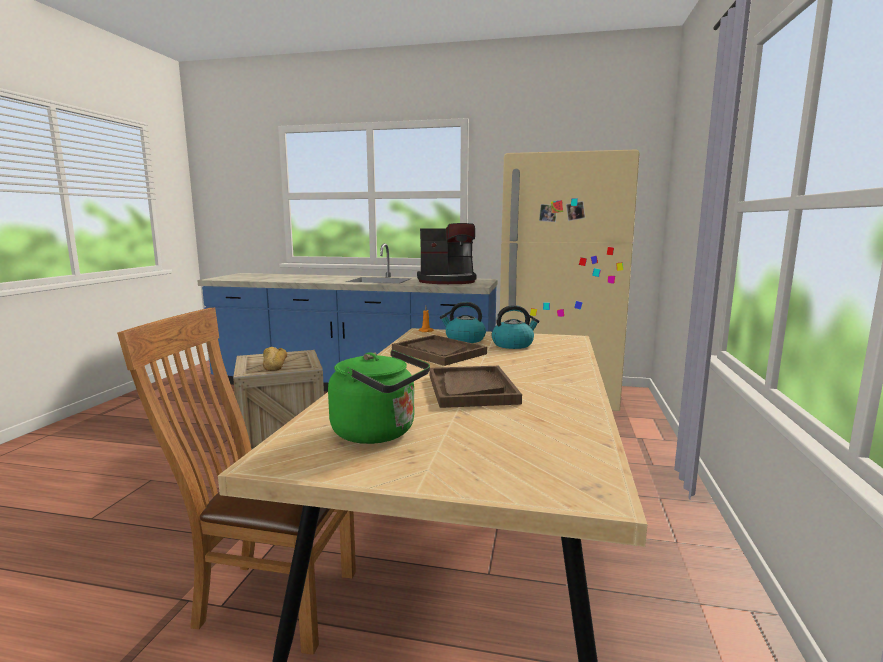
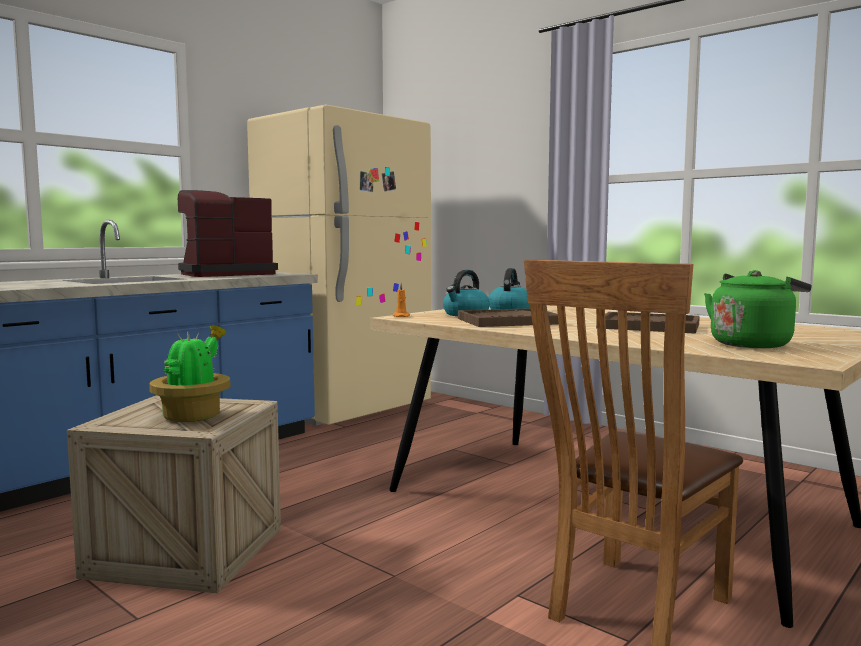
camera: 60 degrees left, 5 degrees down
(274, 364) = (194, 416): bread -> potted plant
(447, 281) = (225, 274): coffee machine -> coffee machine turned 150 degrees counterclockwise

